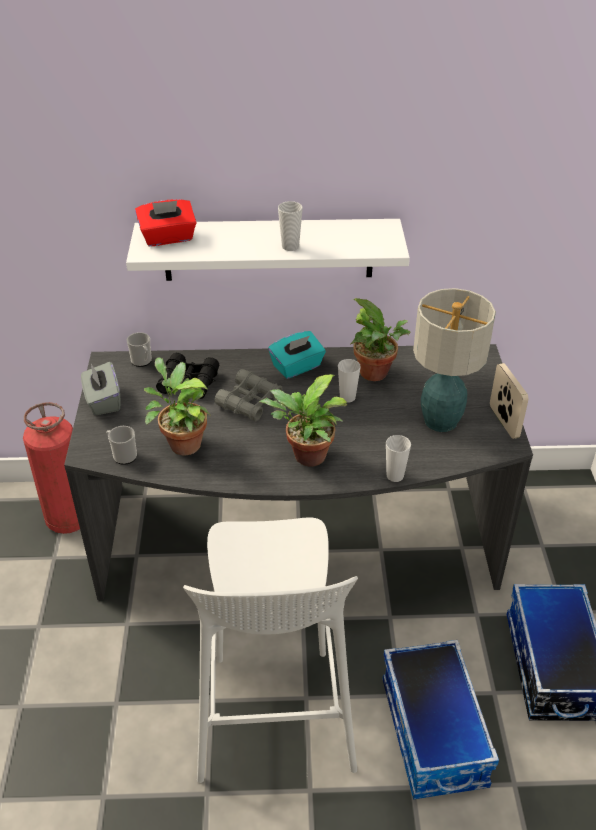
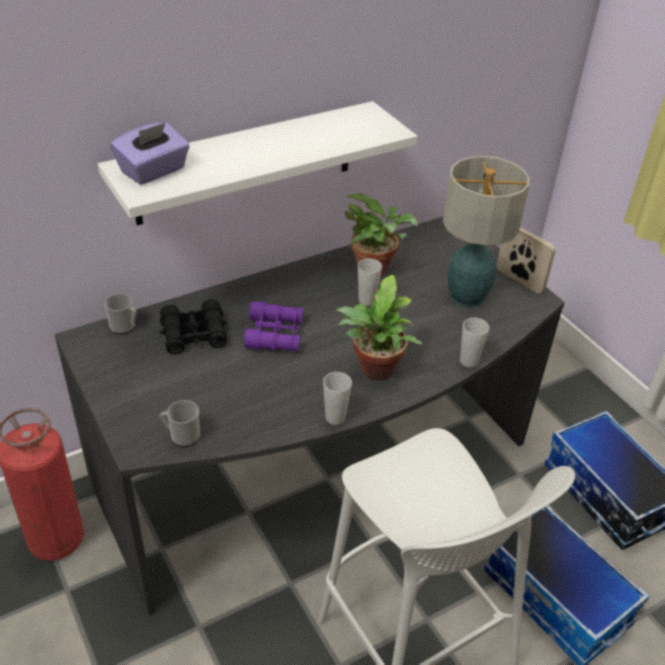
camera: 30 degrees left, 0 degrees up
(103, 401) = (112, 384): grey tissue box -> none
(168, 238) = (154, 171): red tissue box -> purple tissue box
(182, 443) = (237, 400): potted plant -> none
(249, 402) = (274, 334): grey binoculars -> purple binoculars
(290, 247) = (294, 151): cup -> cup (335, 418)
(297, 367) = (295, 285): turquoise tissue box -> none

